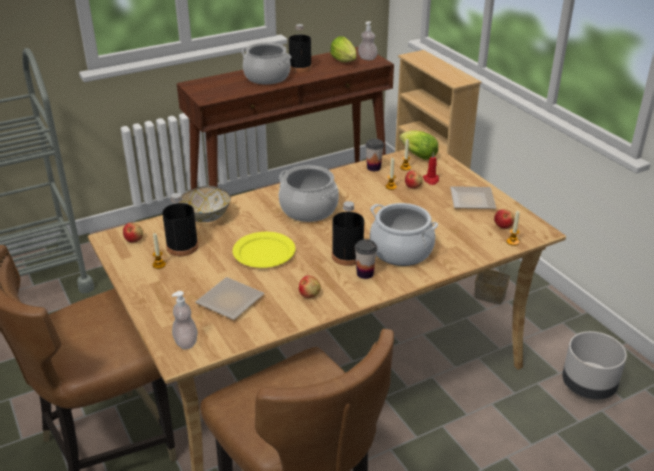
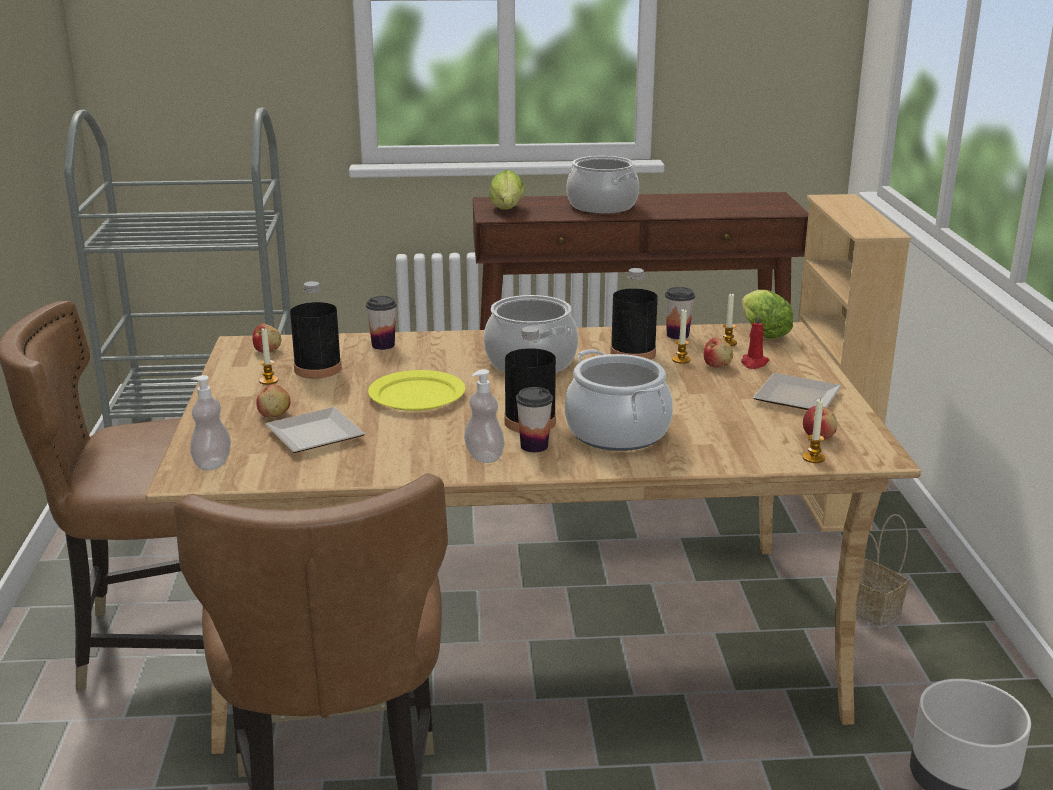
camera: 25 degrees right, 10 degrees down
(207, 217) = (383, 345): bowl -> cup
(300, 68) = (661, 203): black bottle -> black bottle (633, 353)
(309, 294) = (429, 451): apple -> apple (275, 414)
(345, 62) = (736, 205): lettuce -> lettuce (507, 210)
(367, 58) = (775, 205): soap dispenser -> soap dispenser (484, 456)

